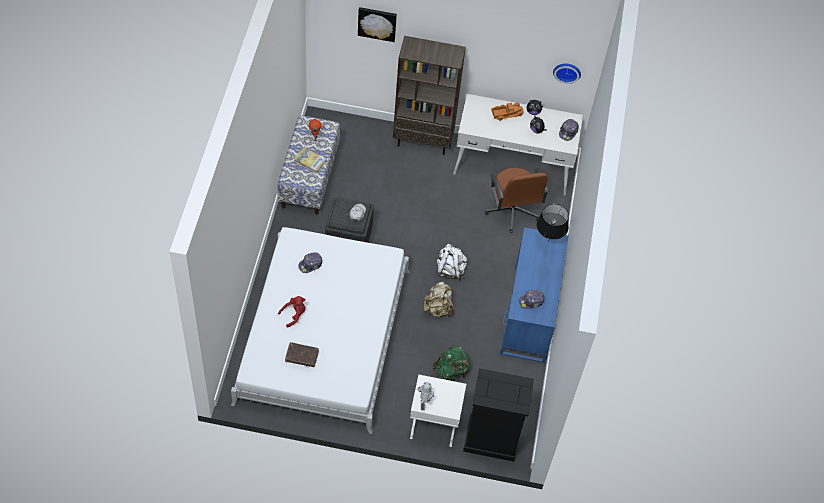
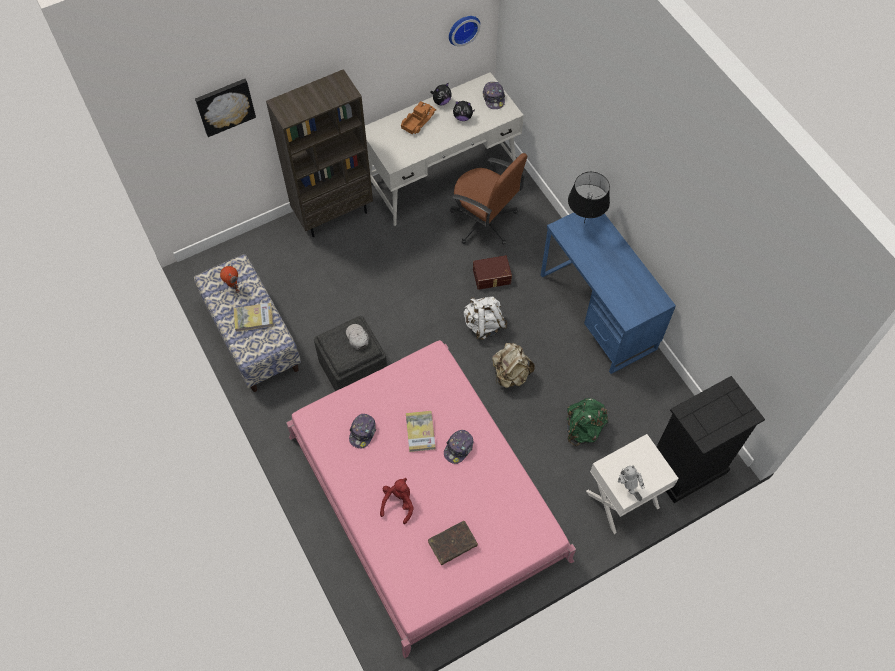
camera: 35 degrees left, 5 degrees up
(323, 336) = (427, 497): white bed -> pink bed
(342, 288) = (420, 432): none -> book
(483, 246) = (492, 277): none -> brown storage box
(531, 301) = (629, 296): cap -> cap (459, 448)

